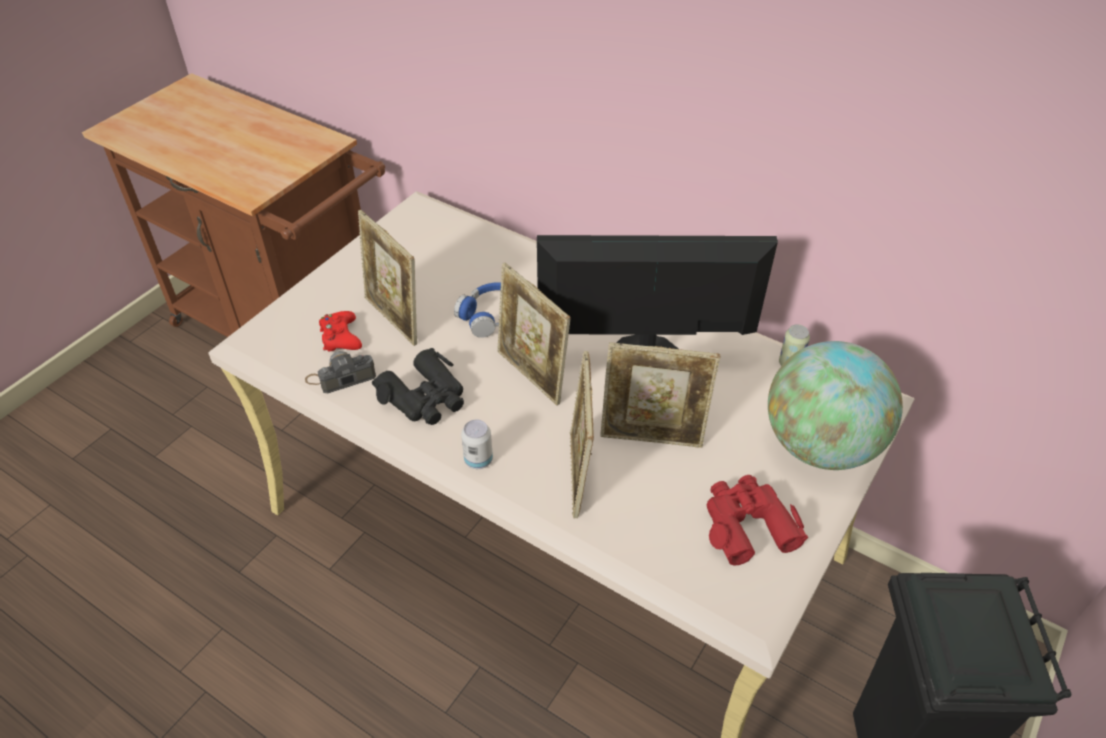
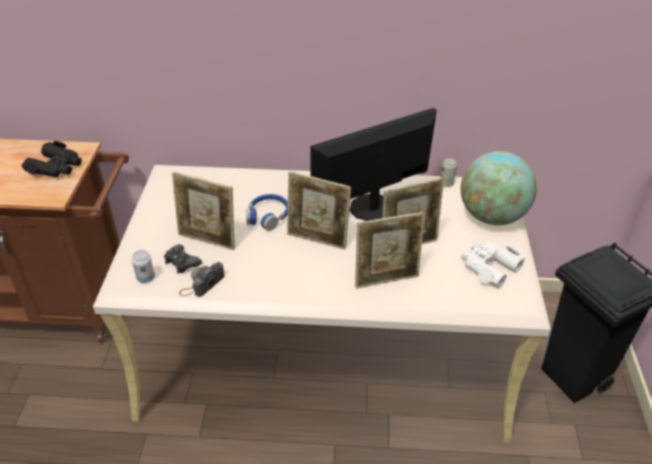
camera: 30 degrees left, 5 degrees down
(340, 337) = (182, 262): red game controller -> black game controller
(425, 397) = (265, 275): black binoculars -> black binoculars (56, 167)
(478, 460) = (325, 295): can -> can (146, 278)
(579, 475) = (386, 279): picture frame -> picture frame turned 75 degrees counterclockwise
(747, 524) = (488, 267): red binoculars -> white binoculars

